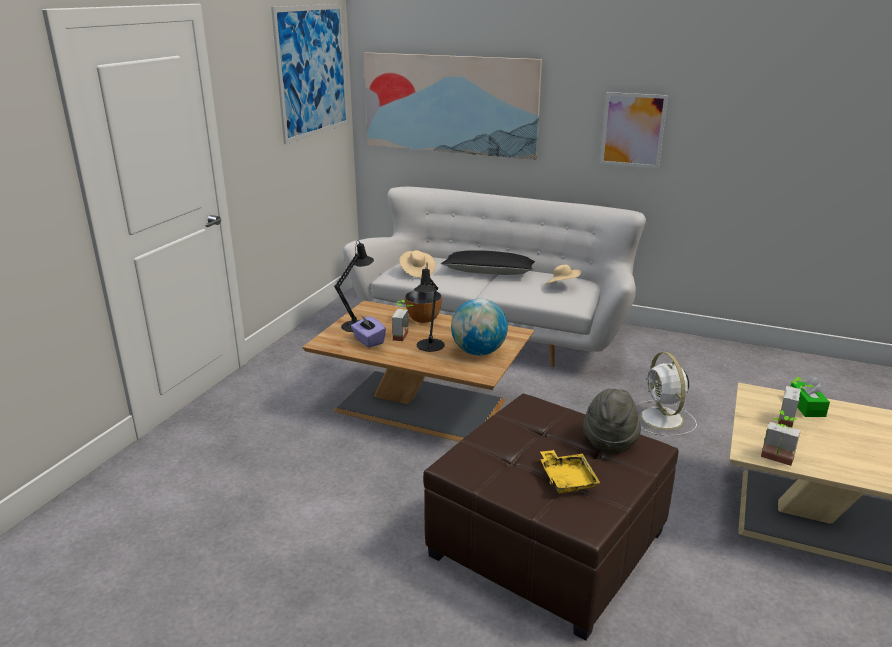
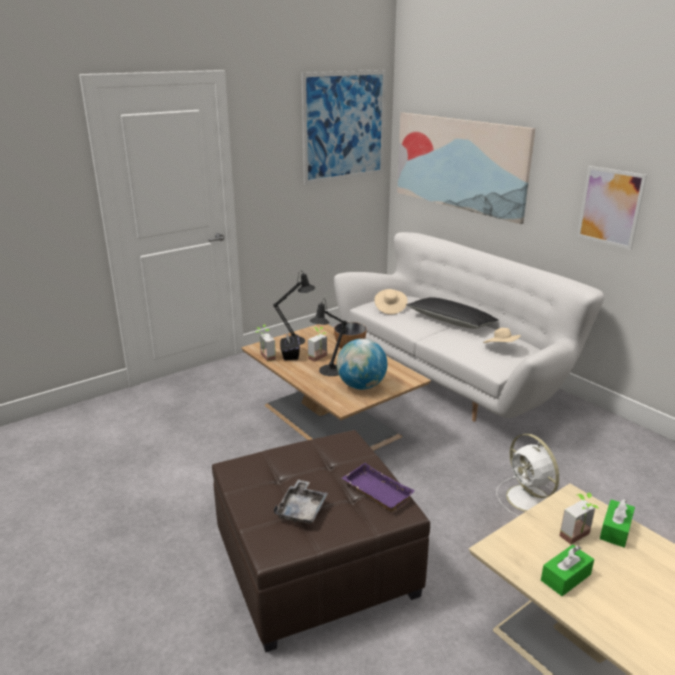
camera: 30 degrees right, 0 degrees up
(368, 341) = (290, 355): purple tissue box -> black tissue box
(567, 479) = (302, 509): yellow tray -> grey tray
(609, 440) = (375, 492): grey hat -> purple tray
(662, 419) = (529, 500): white fan -> white fan turned 45 degrees counterclockwise
(776, 460) = (512, 567): potted plant -> potted plant (264, 357)
(816, 453) = (565, 577): none -> green tissue box

